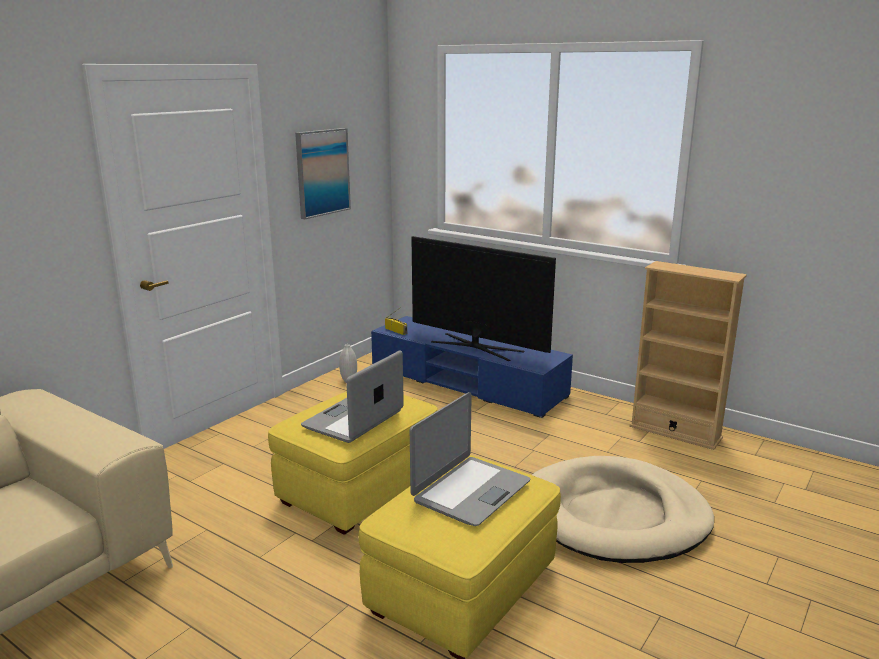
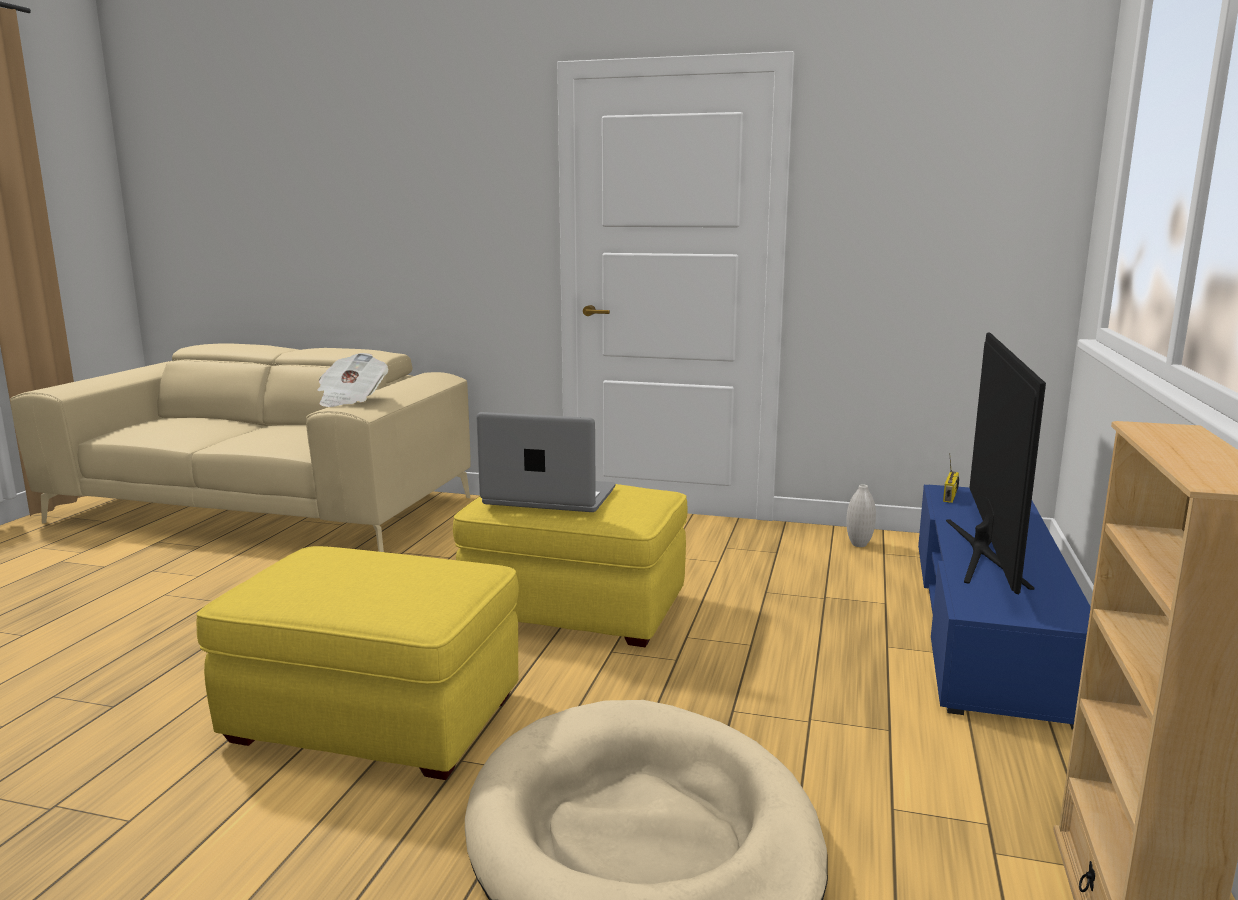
camera: 70 degrees right, 5 degrees down
(88, 442) = (351, 400): none -> newspaper
(322, 172) = (903, 215): picture -> none
(470, 491) = (381, 577): laptop -> none

